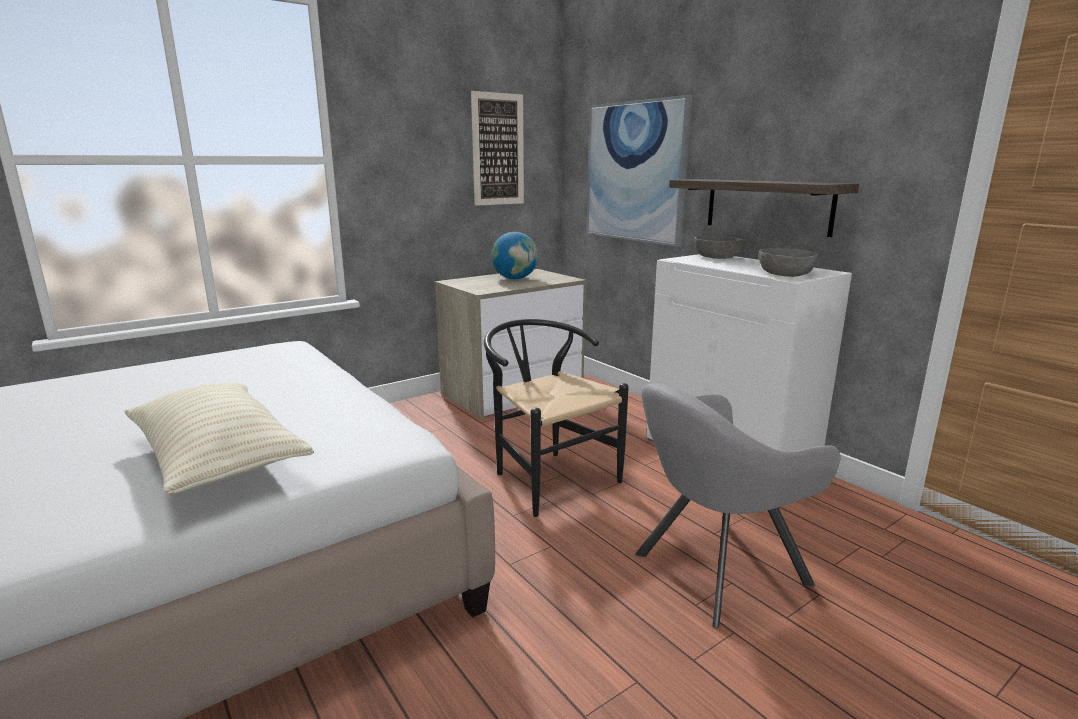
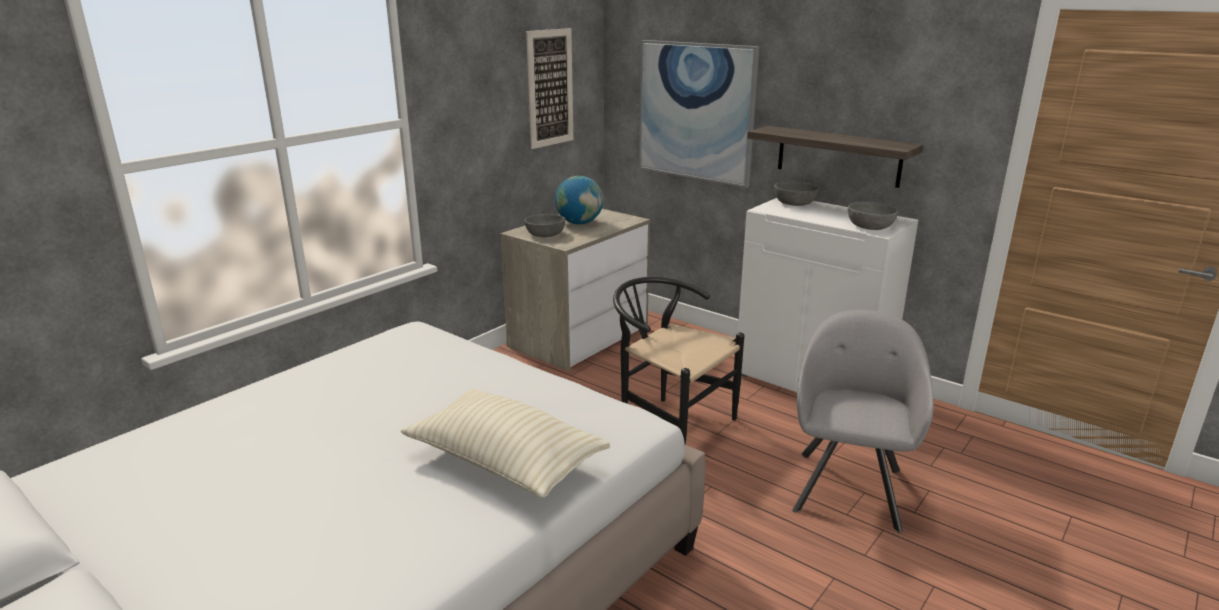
camera: 15 degrees left, 5 degrees up
(473, 284) = (545, 234): none -> grey bowl
(715, 571) = (848, 485): grey armchair -> grey armchair turned 150 degrees clockwise

